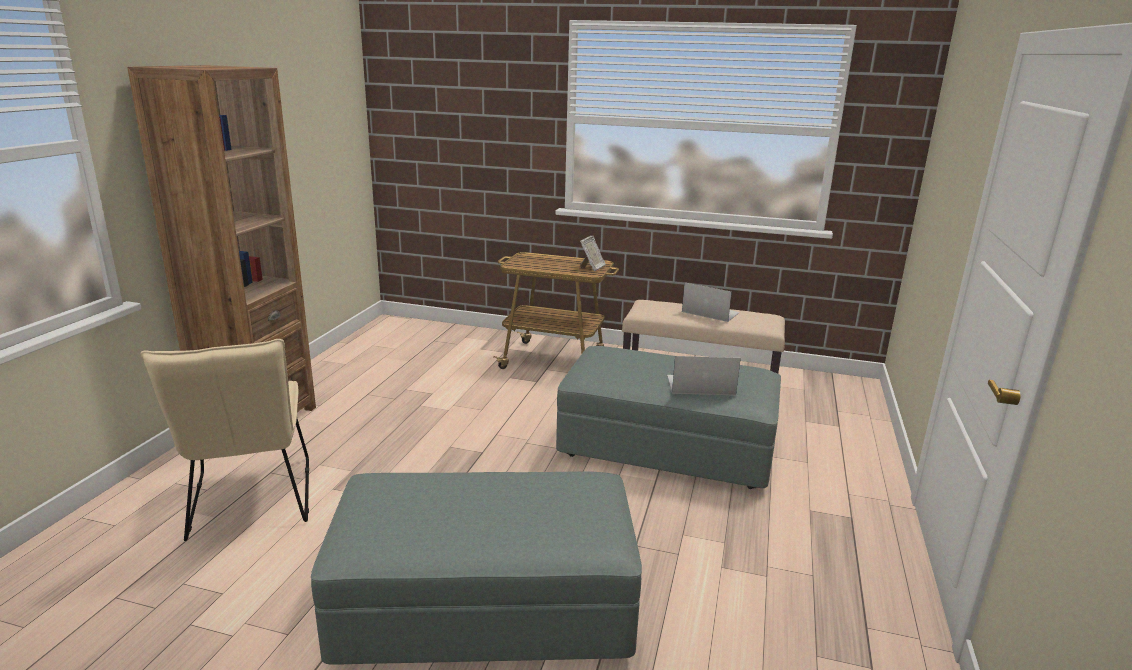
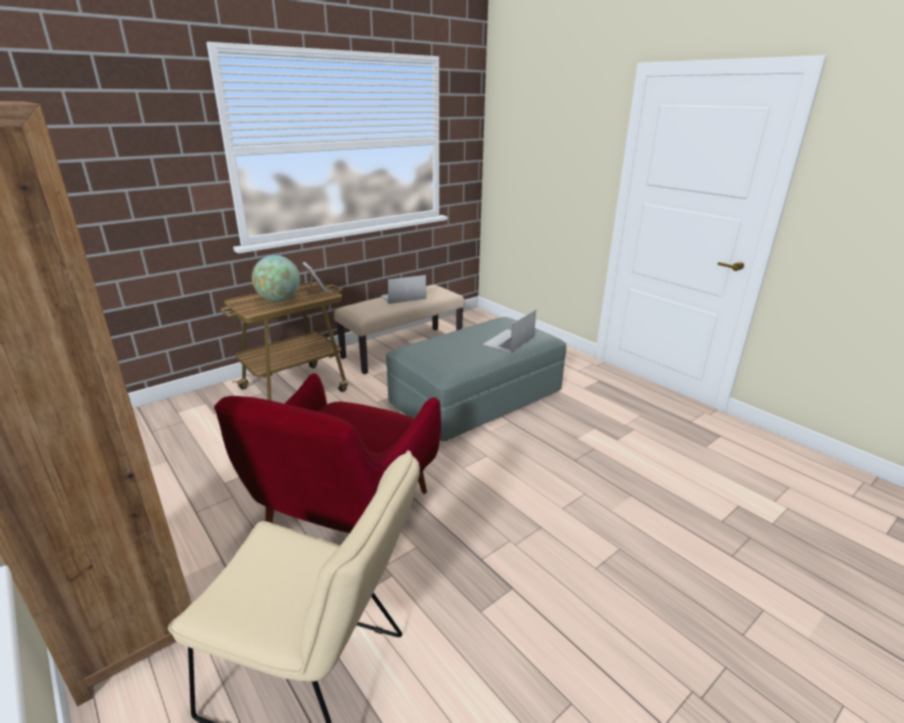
camera: 55 degrees left, 5 degrees up
(412, 450) = (345, 518): none -> red armchair
(484, 608) = (601, 557): grey ottoman -> none
(551, 264) = (279, 300): none -> globe

